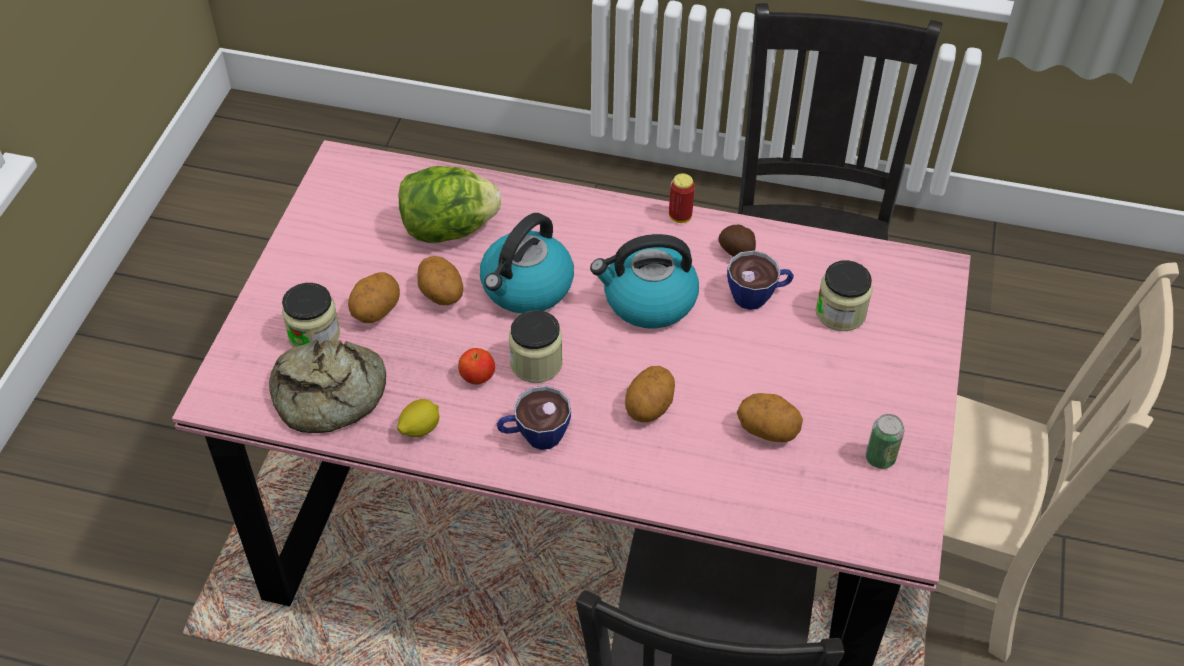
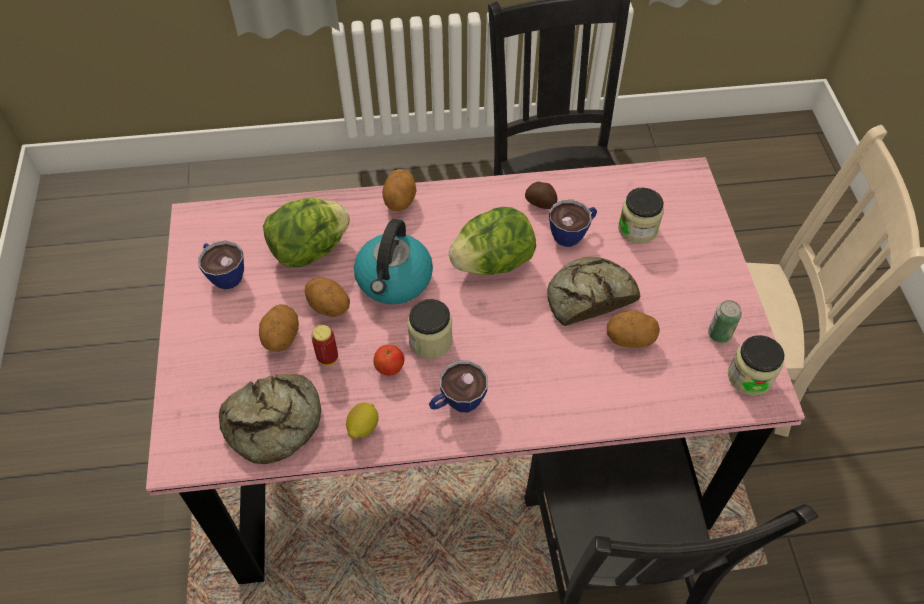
camera: 20 degrees left, 5 degrees up
(314, 335) = (238, 375): jar -> jar (749, 377)
(345, 228) = (224, 274): none -> cup
(648, 301) = (493, 262): kettle -> lettuce
(650, 408) = (535, 349): potato -> potato (400, 201)
(680, 217) = (485, 187): can -> can (327, 358)
(742, 370) = (588, 296): none -> bread

